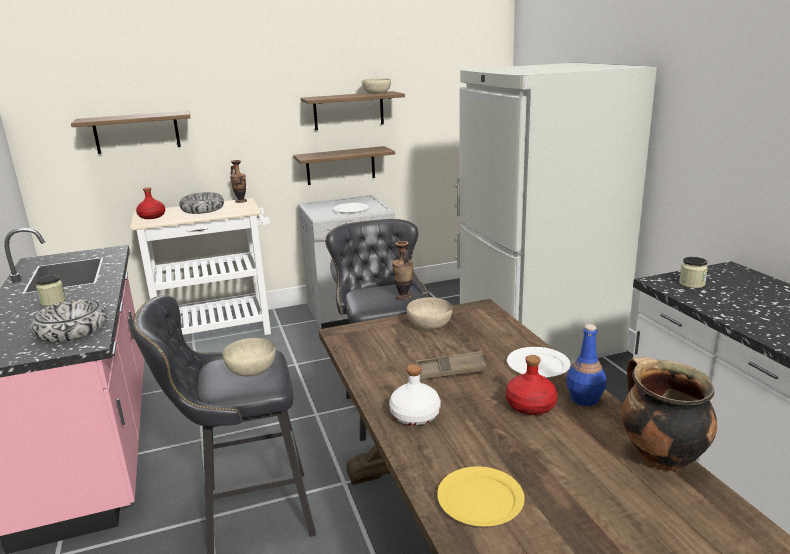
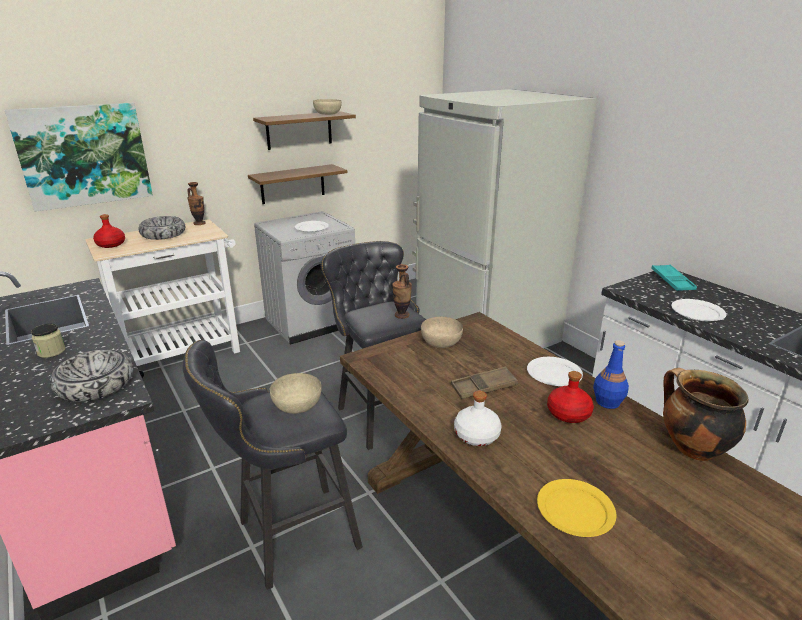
camera: 15 degrees left, 5 degrees up
(137, 132) = (84, 155): shelf -> picture
(692, 284) = (649, 290): jar -> none
(728, 276) = (672, 281): none -> turquoise tray
(738, 310) = (697, 312): none -> white plate

